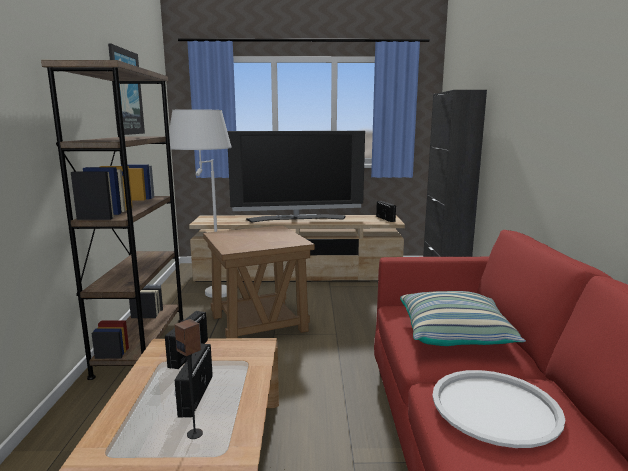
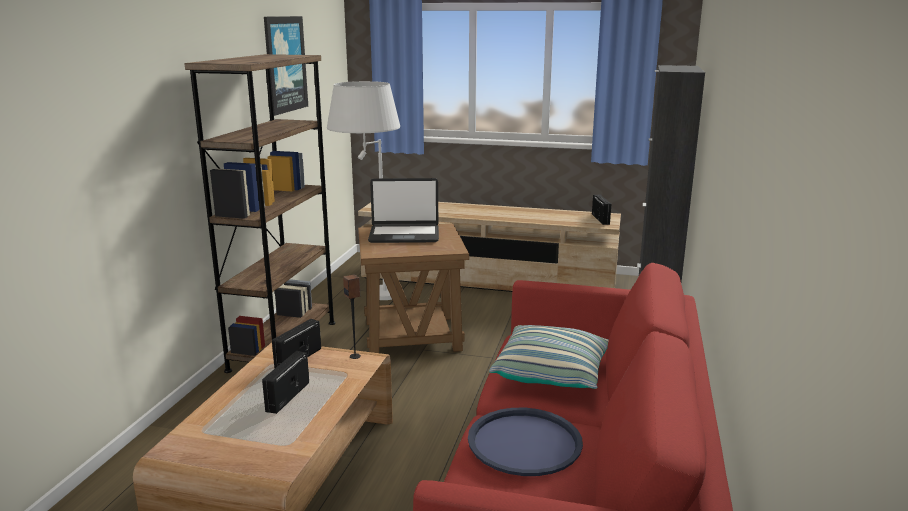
camera: 15 degrees right, 5 degrees up
(195, 433) = (273, 426): speaker -> speaker (355, 356)
(248, 235) = (404, 235): none -> laptop
(297, 219) = (488, 211): television -> none
(495, 408) = (524, 442): white tray -> blue tray

